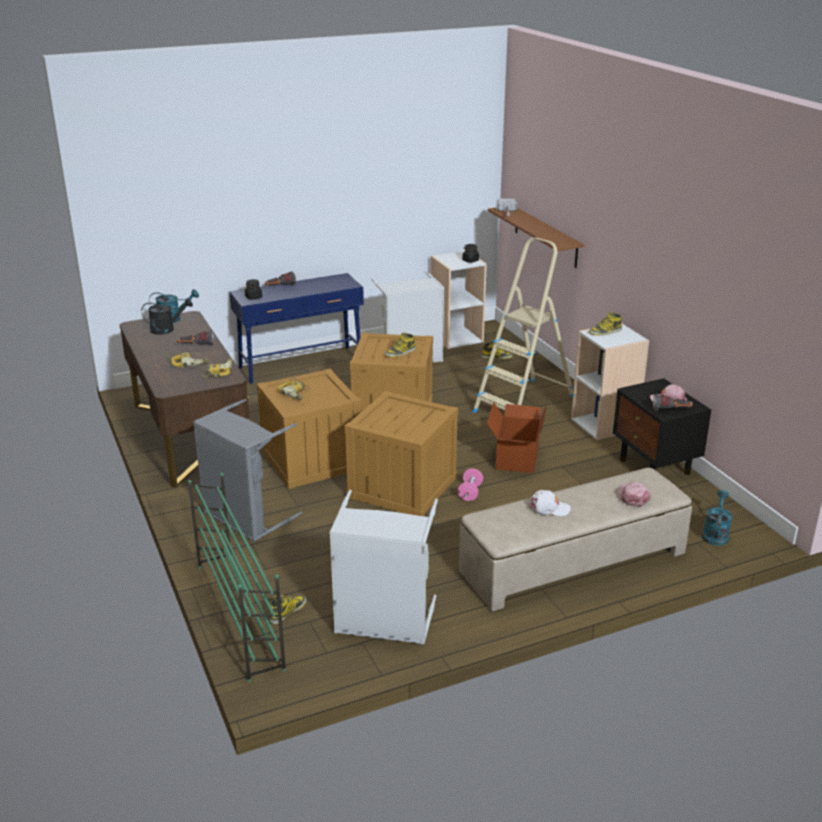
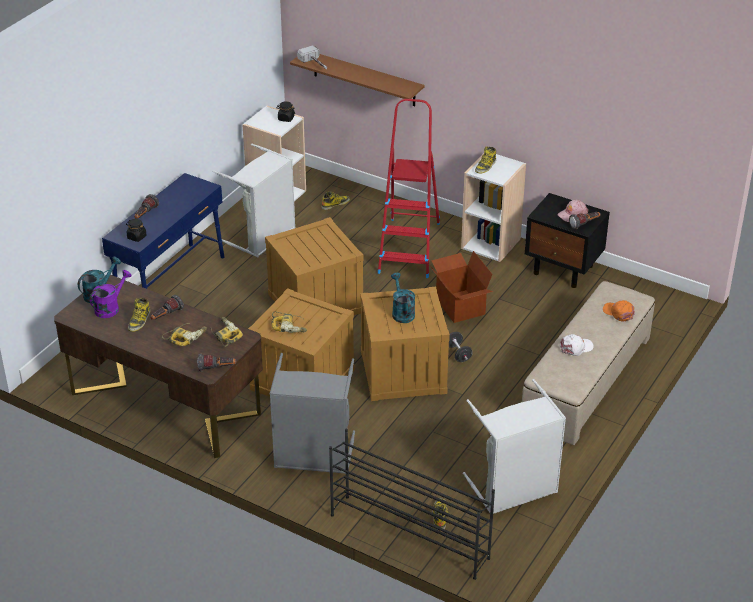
camera: 35 degrees left, 10 degrees up
(167, 329) = (110, 308): black watering can -> purple watering can
(178, 390) = (217, 368): none -> flashlight
(239, 614) = (408, 536): green shoe rack -> black shoe rack
(400, 352) = (322, 246): boot -> boot (139, 321)
(470, 493) = (458, 354): pink dumbbell -> black dumbbell
(523, 404) = (409, 248): beige step ladder -> red step ladder
(632, 497) = (618, 313): pink cap -> orange cap
(715, 534) = (654, 313): turquoise watering can -> turquoise watering can (402, 312)

